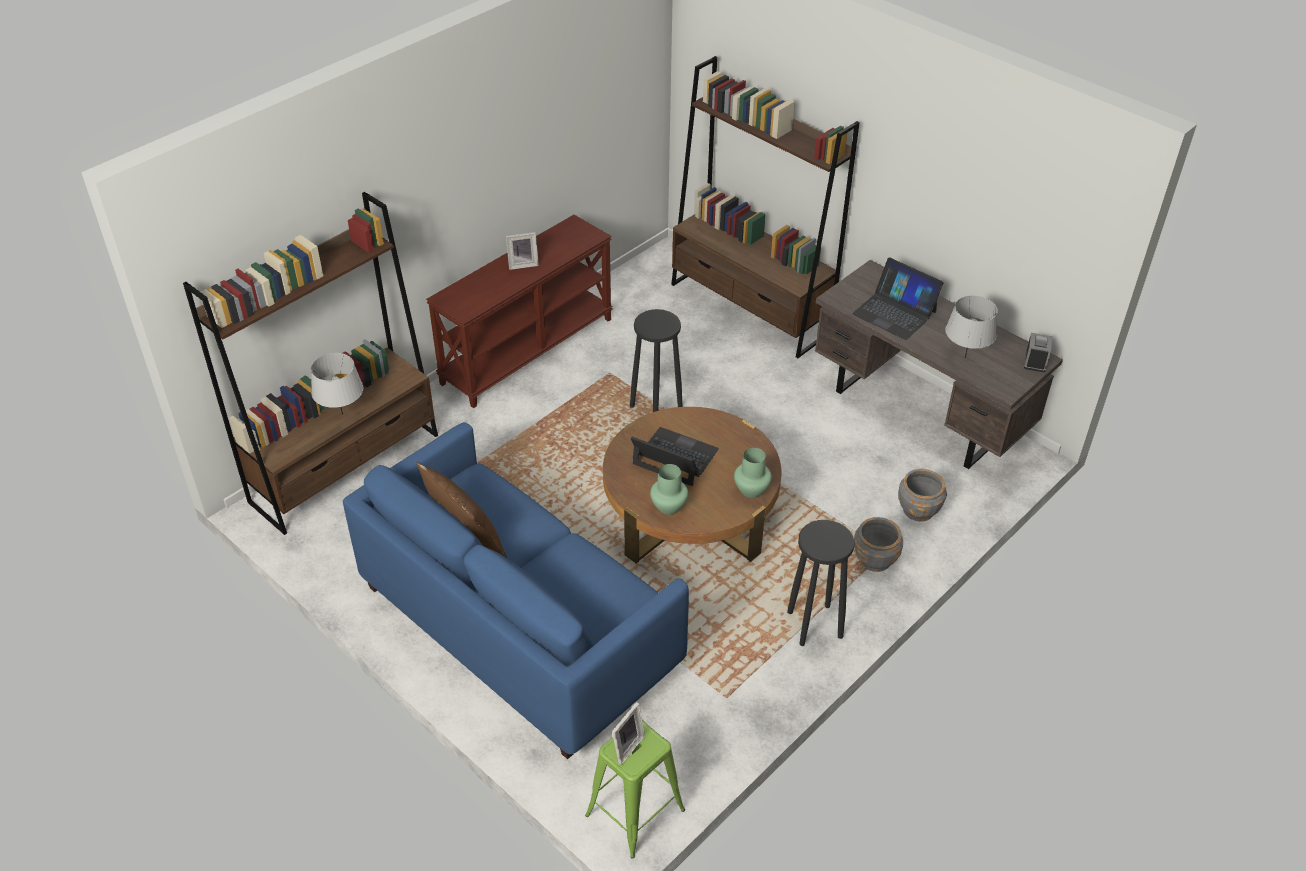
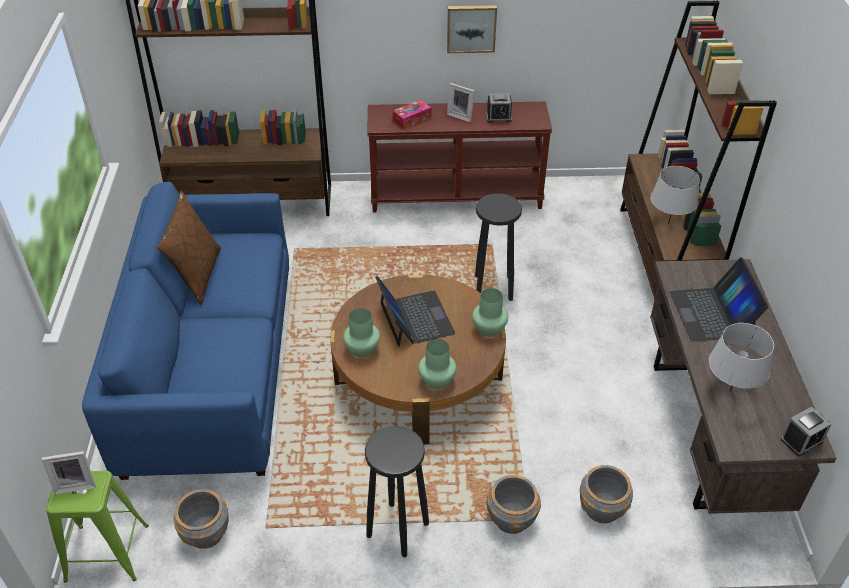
camera: 45 degrees right, 0 degrees up
(342, 414) = (241, 153): grey table lamp -> grey table lamp (668, 224)
(485, 290) = (412, 119): none -> tissue box
(502, 172) = (471, 28): none -> picture
(555, 248) = (498, 117): none -> alarm clock
(688, 737) = (206, 533): none -> grey planter
(736, 429) = (488, 329): none -> green vase

